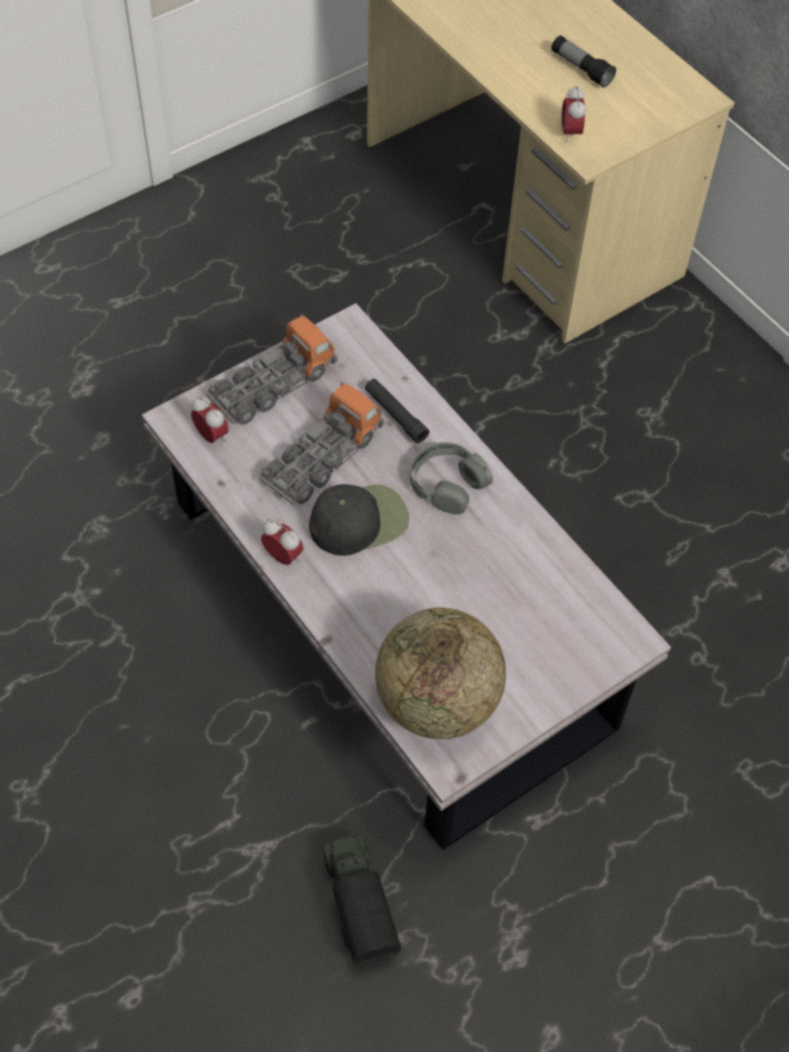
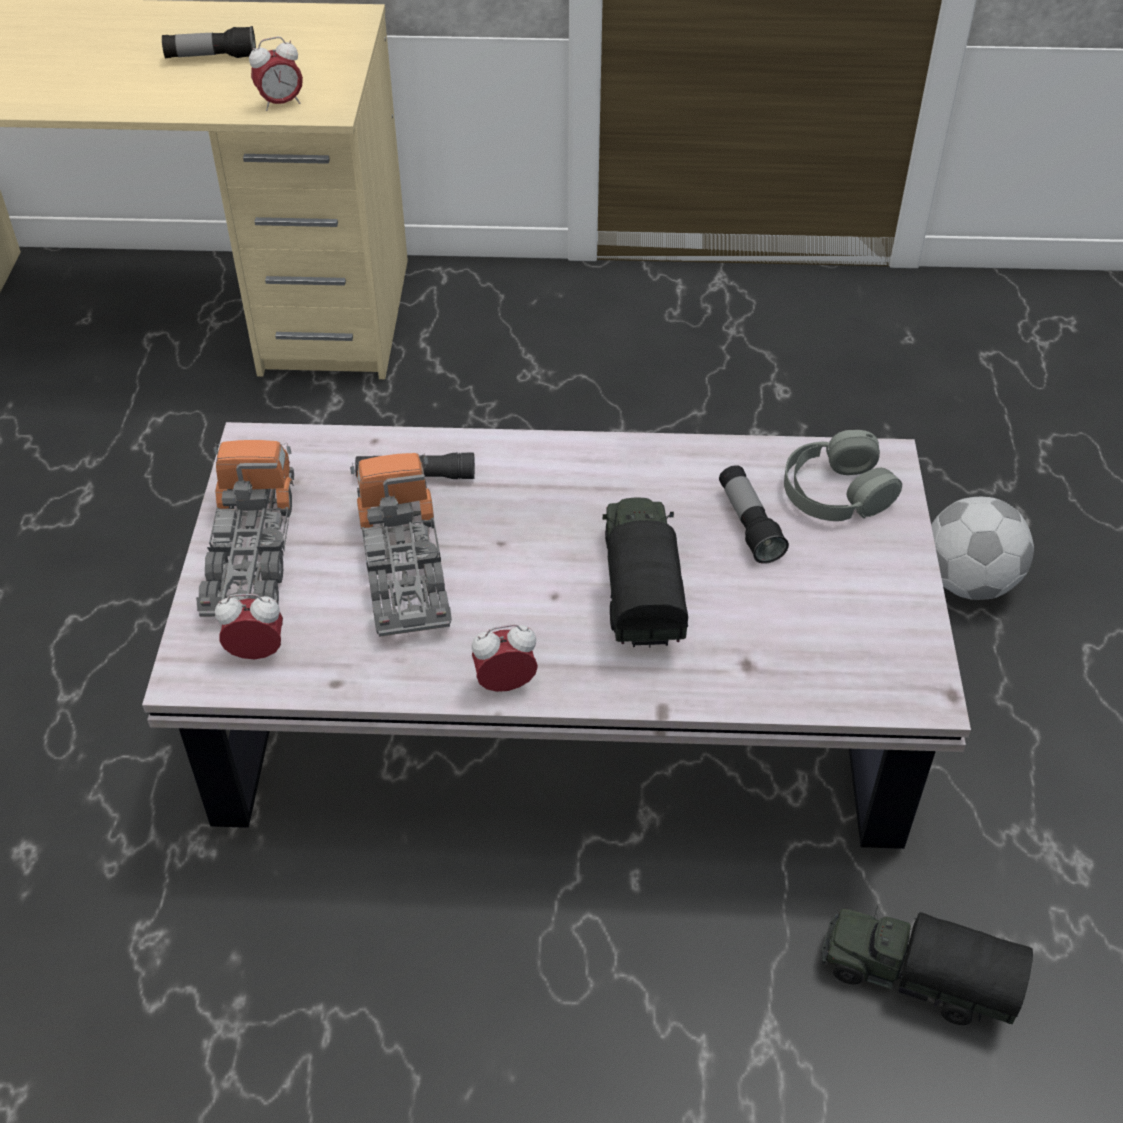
camera: 50 degrees left, 10 degrees down
(359, 520) = (524, 586): black cap -> none
(405, 577) = (640, 590): none -> toy truck
(437, 702) = (834, 658): globe -> none
(447, 483) = (551, 486): grey headphones -> grey headphones (836, 491)
(507, 599) = (749, 524): none -> flashlight
(570, 133) = (281, 104): alarm clock -> alarm clock turned 60 degrees counterclockwise
(703, 777) = (969, 583): none -> football

